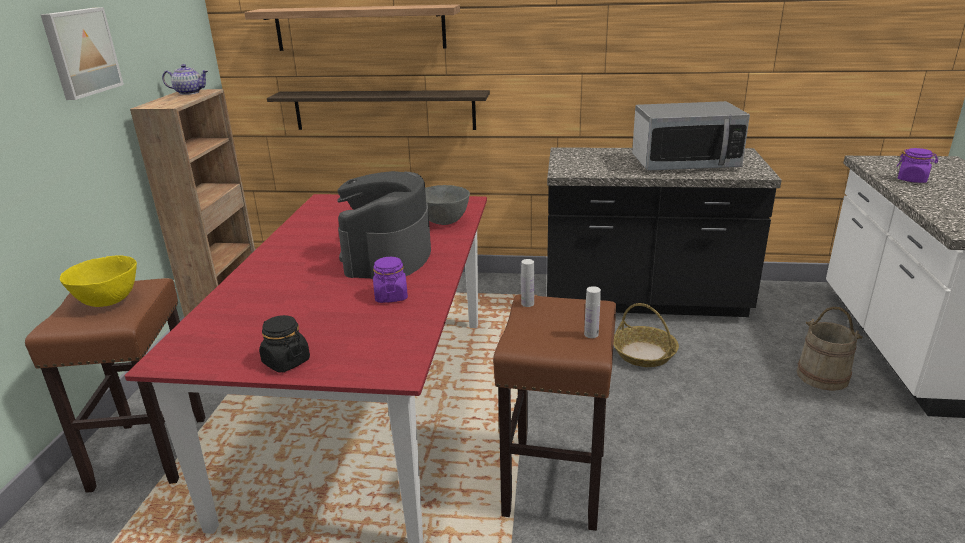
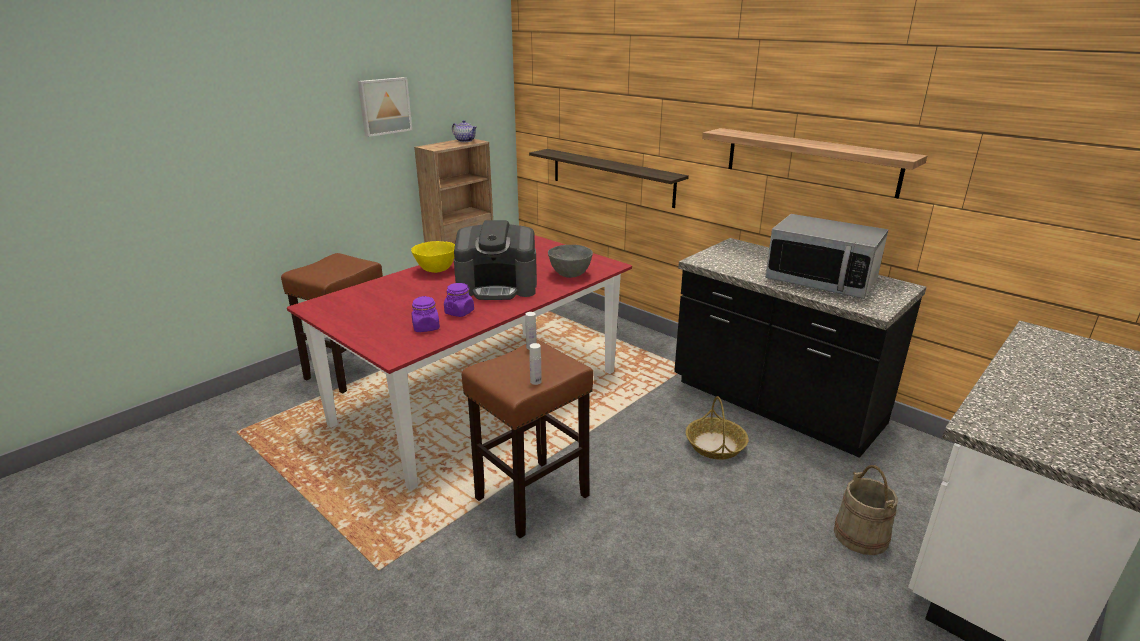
camera: 35 degrees right, 0 degrees up
(108, 302) = (335, 267): yellow bowl -> yellow bowl (436, 270)
(286, 361) = (355, 328): black jar -> none
(359, 28) = (602, 107): shelf -> shelf (810, 161)
(387, 256) = (498, 287): coffee machine -> coffee machine turned 135 degrees counterclockwise
(912, 180) = (1043, 365): purple jar -> purple jar (426, 327)

